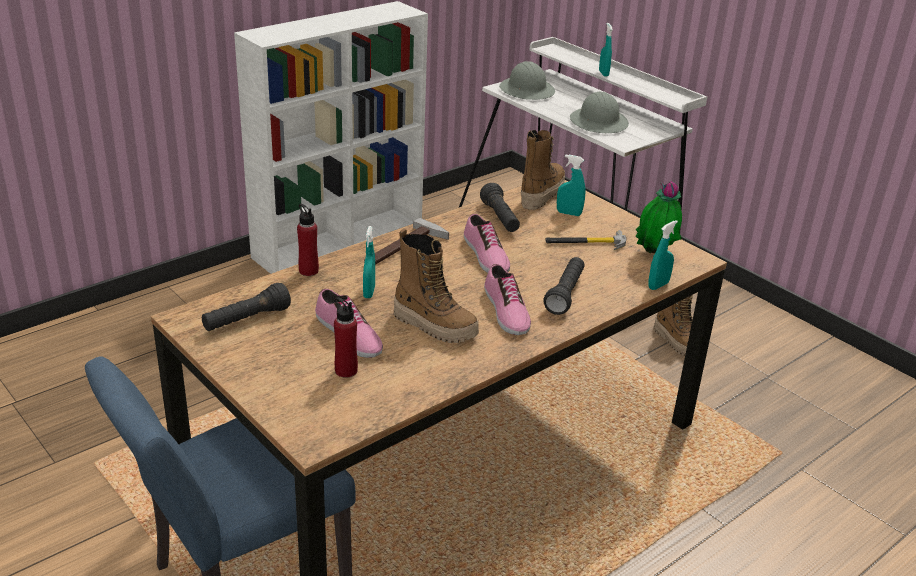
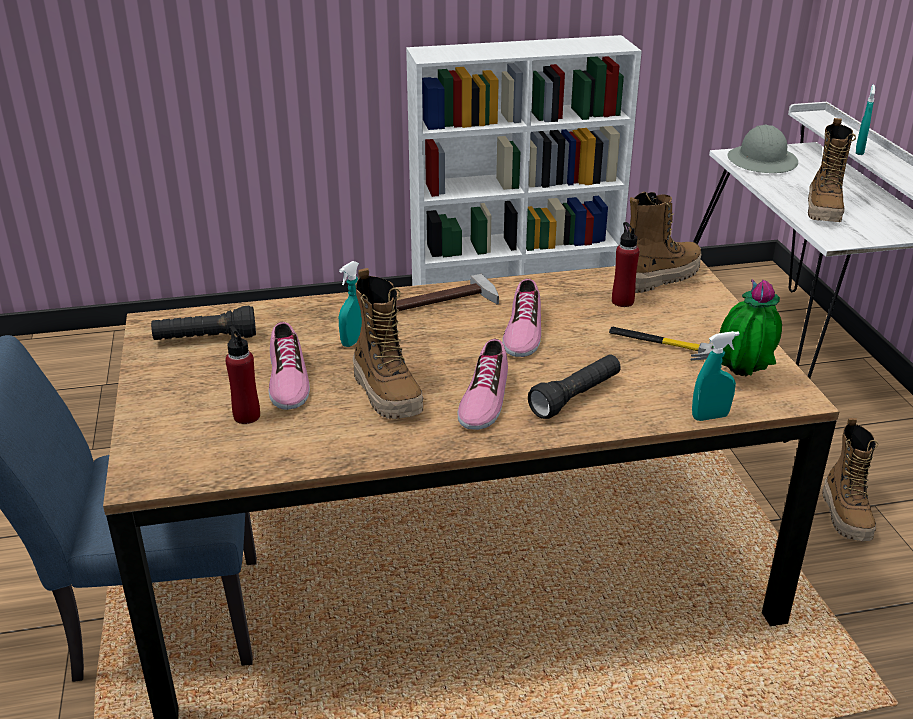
camera: 30 degrees right, 0 degrees up
(308, 271) = (316, 304): red bottle -> red bottle (622, 301)
(500, 218) = (581, 294): black flashlight -> none
(568, 213) = (673, 306): turquoise spray bottle -> none
(599, 122) = (824, 211): grey hard hat -> boot

